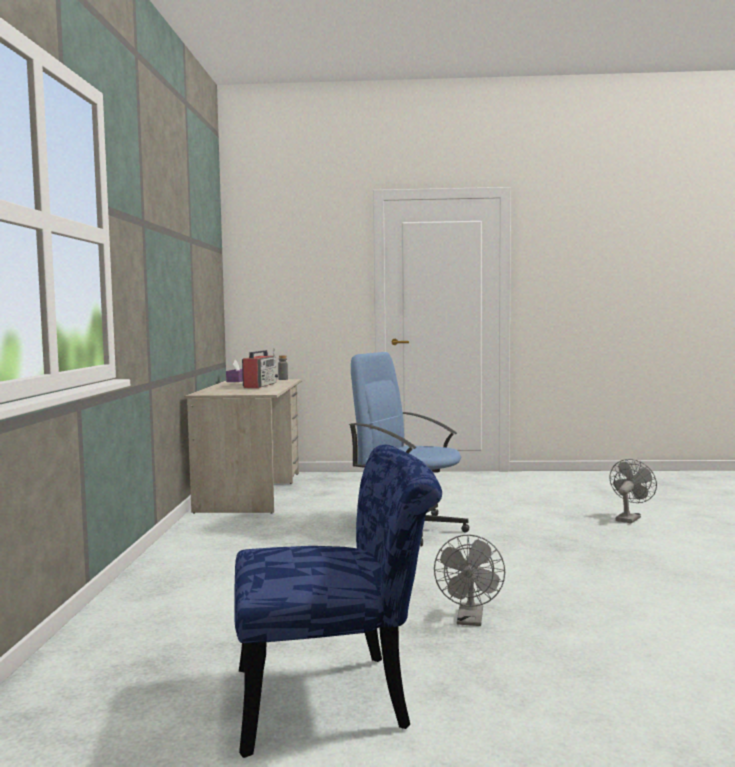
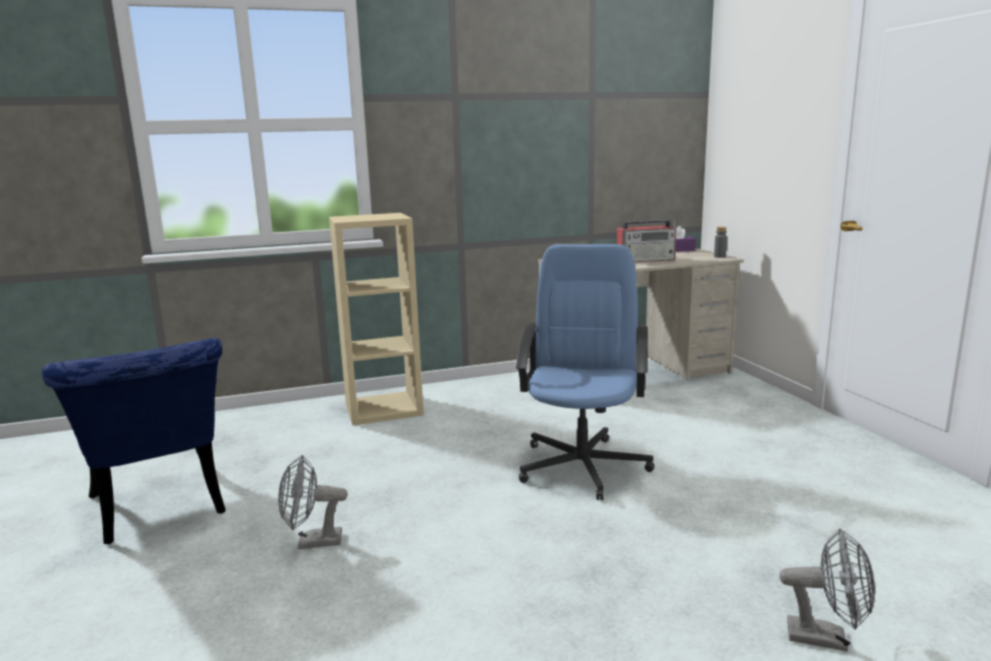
camera: 70 degrees right, 10 degrees up
(188, 576) = (384, 409): none -> beige bookcase

